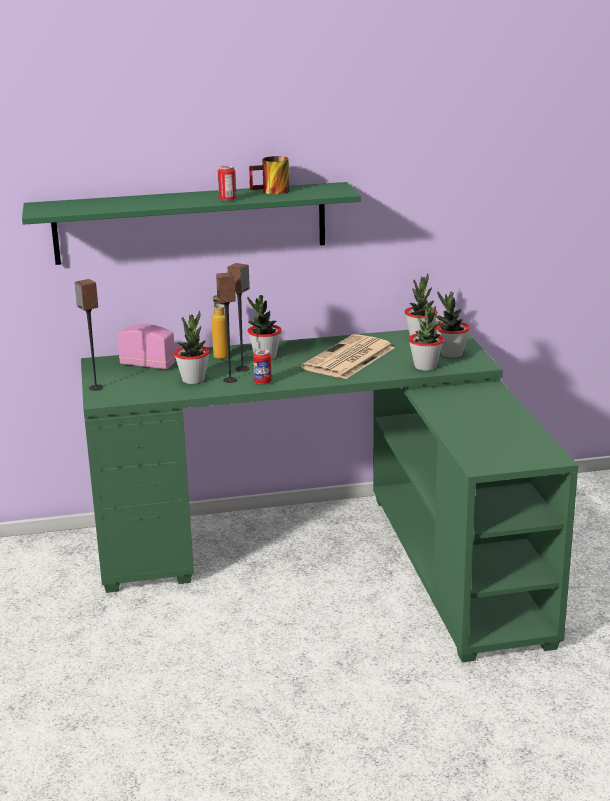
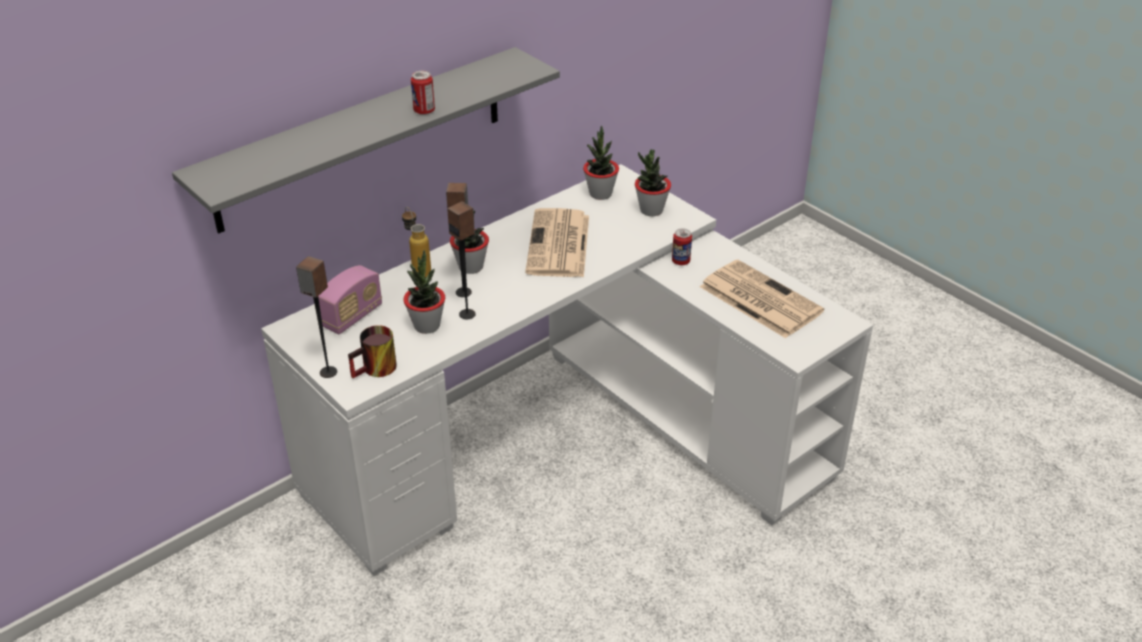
camera: 30 degrees left, 15 degrees up
(148, 365) = (352, 316): radio -> radio turned 135 degrees clockwise
(190, 223) = (362, 138): green shelf -> grey shelf
(263, 382) = (504, 307): can -> can (680, 261)
(271, 192) = (456, 84): mug -> mug (376, 370)
(339, 554) = (570, 439): green desk -> white desk
(425, 366) = (643, 236): potted plant -> none
(488, 427) = (758, 299): none -> newspaper

